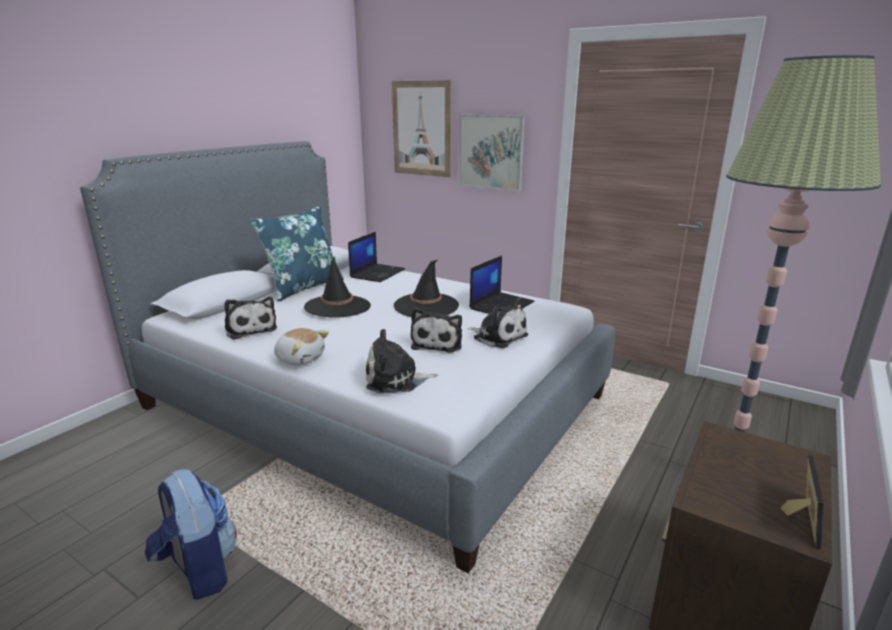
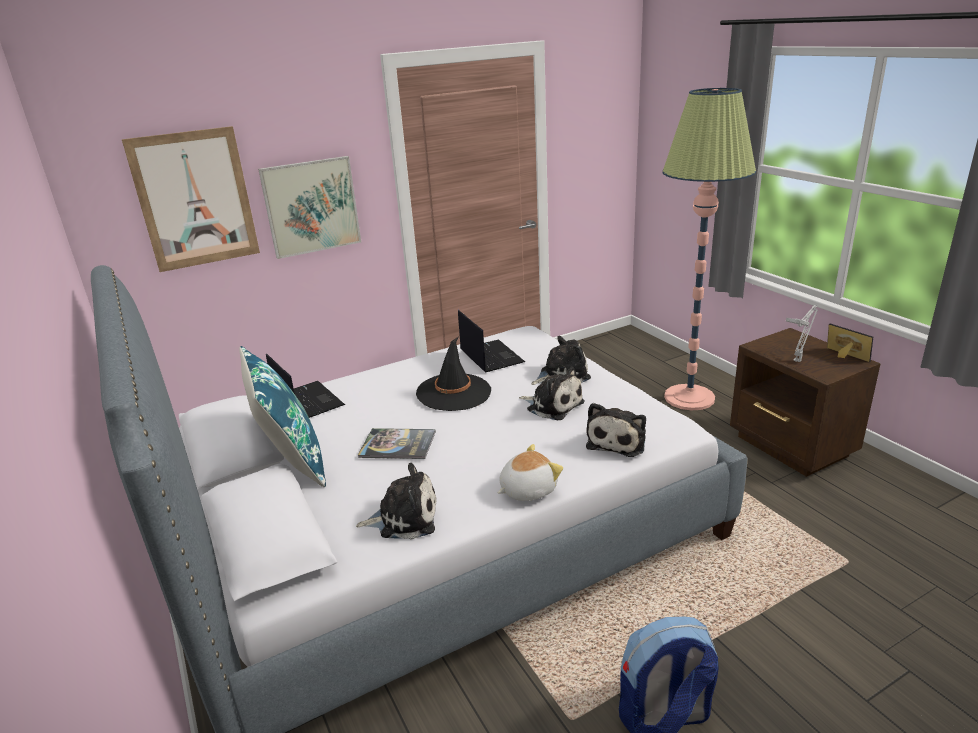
camera: 60 degrees left, 5 degrees up
(337, 307) = (397, 445): black hat -> book
(721, 472) = (798, 360): none -> grey table lamp

